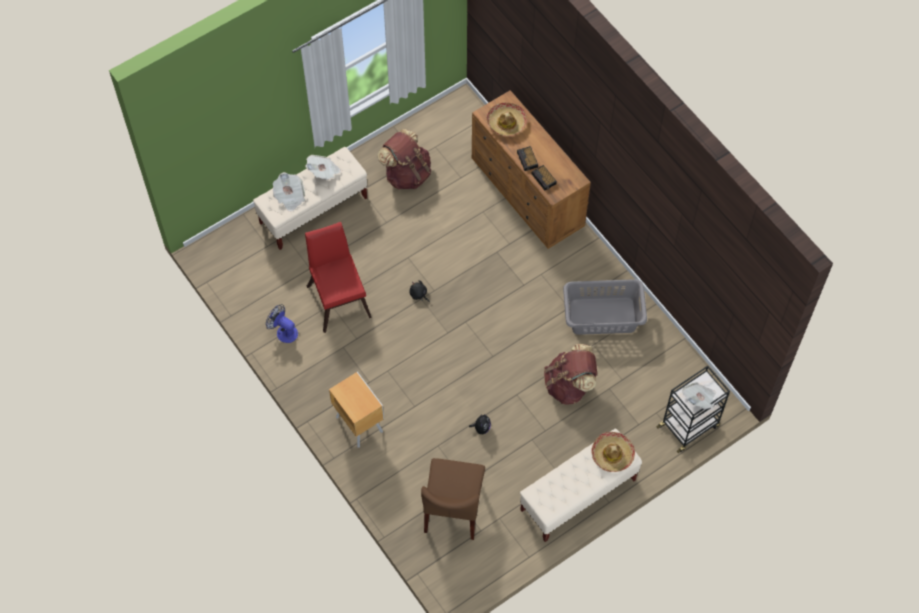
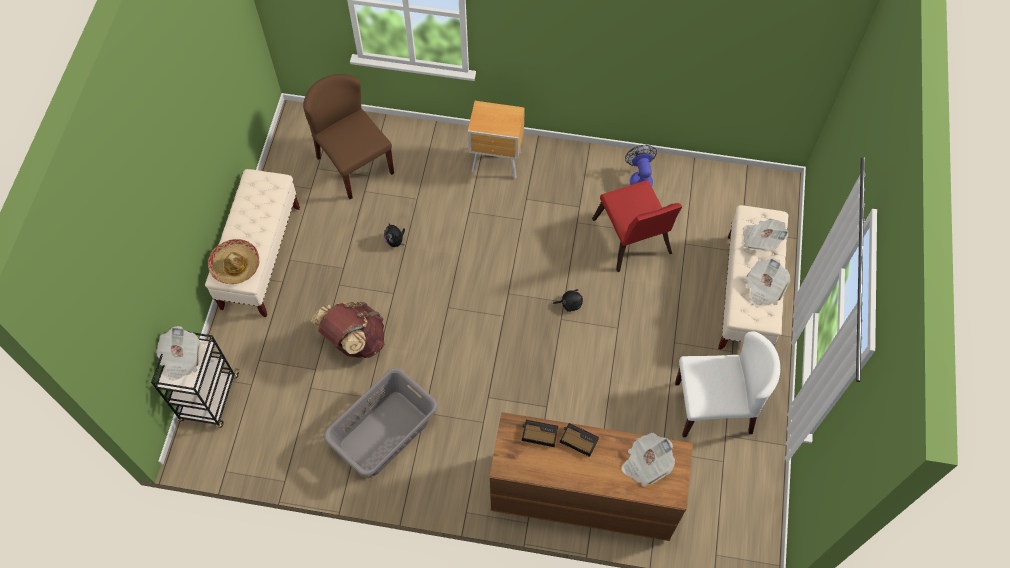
camera: 135 degrees right, 0 degrees up
(284, 331) = (640, 177): fan -> fan turned 90 degrees counterclockwise
(338, 297) = (632, 241): red chair -> red chair turned 45 degrees clockwise
(407, 174) = (714, 407): brown backpack -> white chair
(506, 123) = (646, 464): hat -> newspaper

